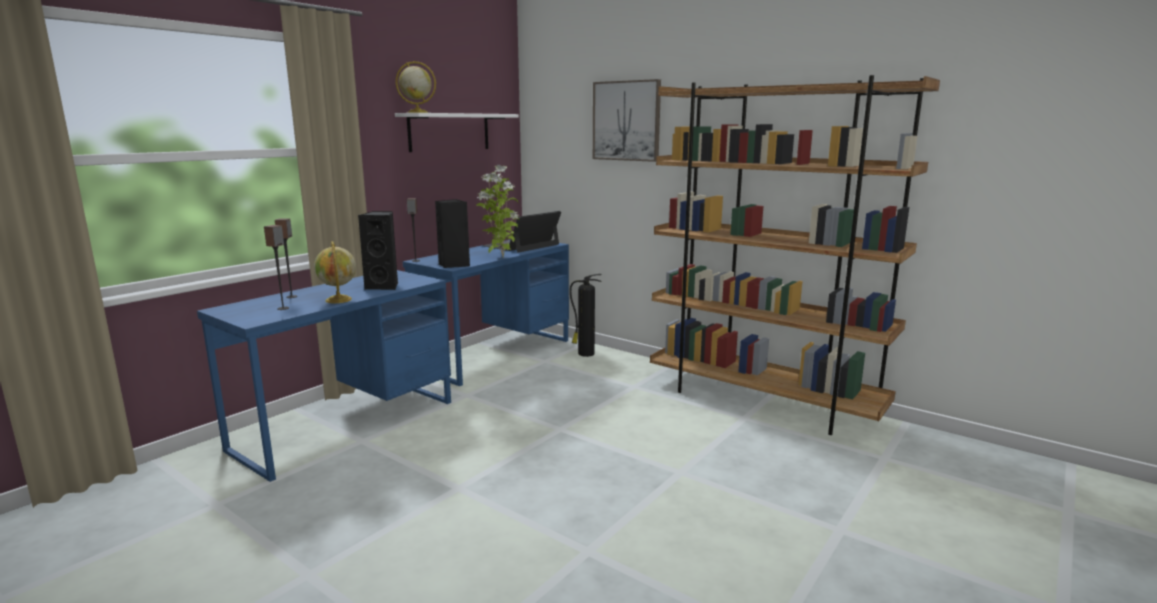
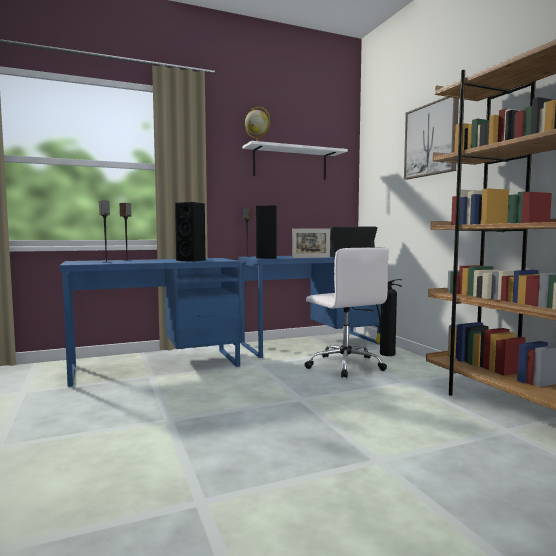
camera: 30 degrees right, 10 degrees down
(339, 300) = (147, 262): globe -> none
(501, 257) = (311, 257): potted plant -> picture frame
(559, 377) = (344, 365): none -> white office chair

